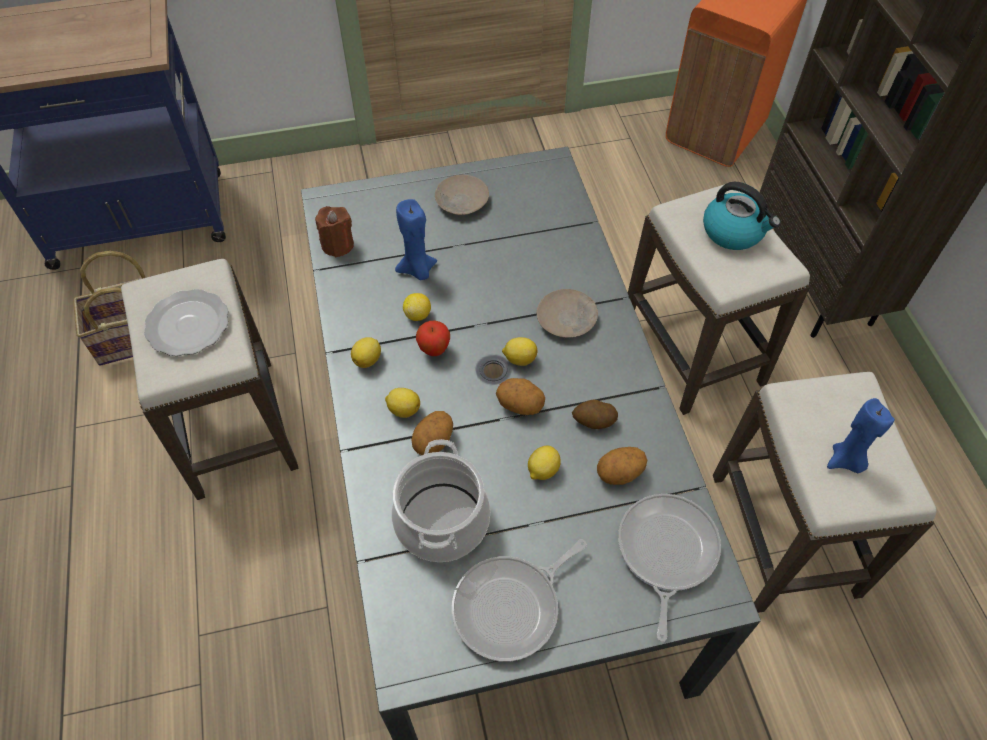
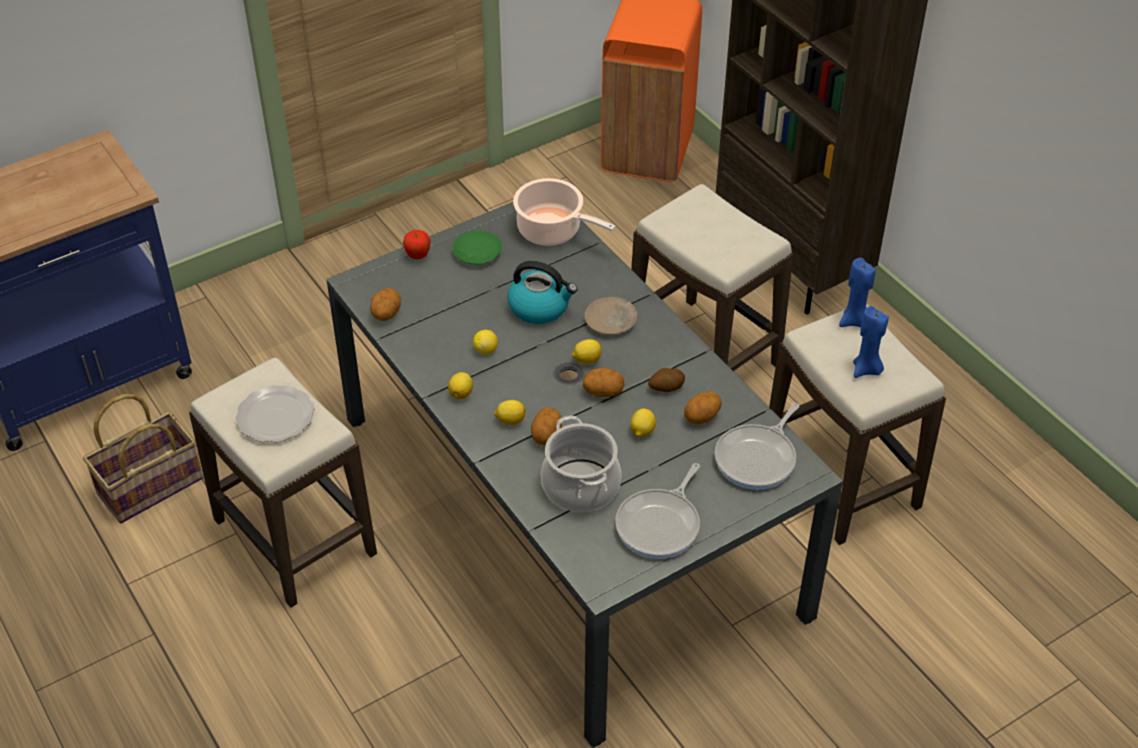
camera: 20 degrees left, 10 degrees down
(337, 244) = (386, 314): brown candle -> potato
(417, 270) = (467, 317): blue candle -> blue candle (854, 321)
(434, 350) = (513, 372): apple -> apple (418, 256)
(461, 201) = (477, 253): beige plate -> green plate
(550, 196) = (552, 231): none -> cooking pot
(665, 552) = (758, 458): frying pan -> frying pan turned 135 degrees counterclockwise
(734, 231) = (715, 224): kettle -> kettle (540, 307)

